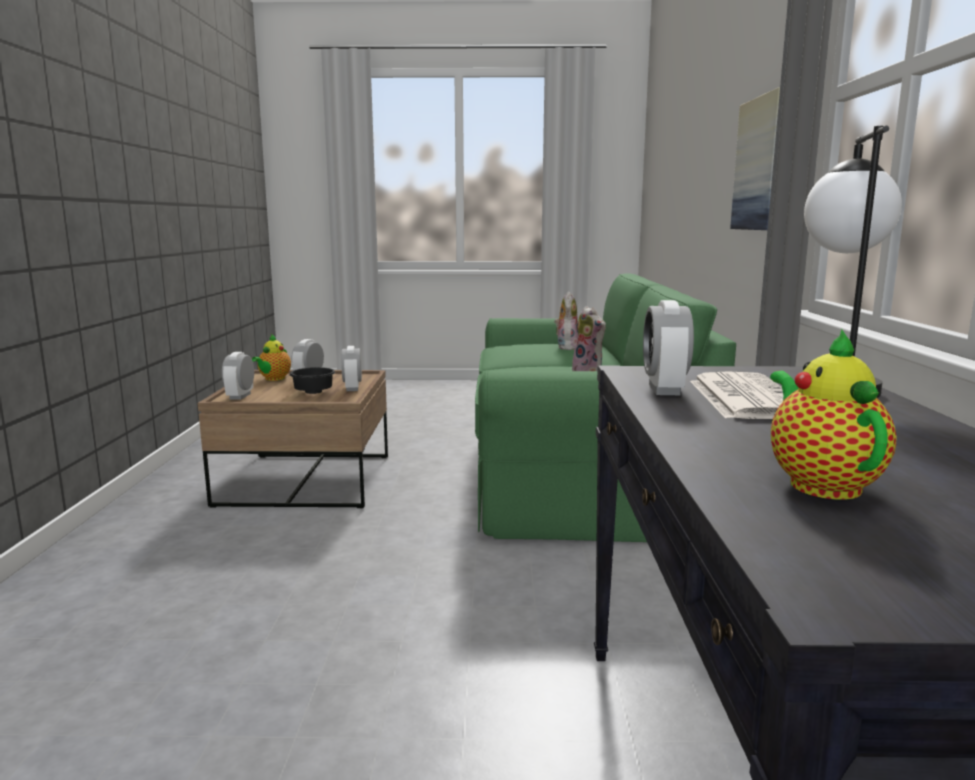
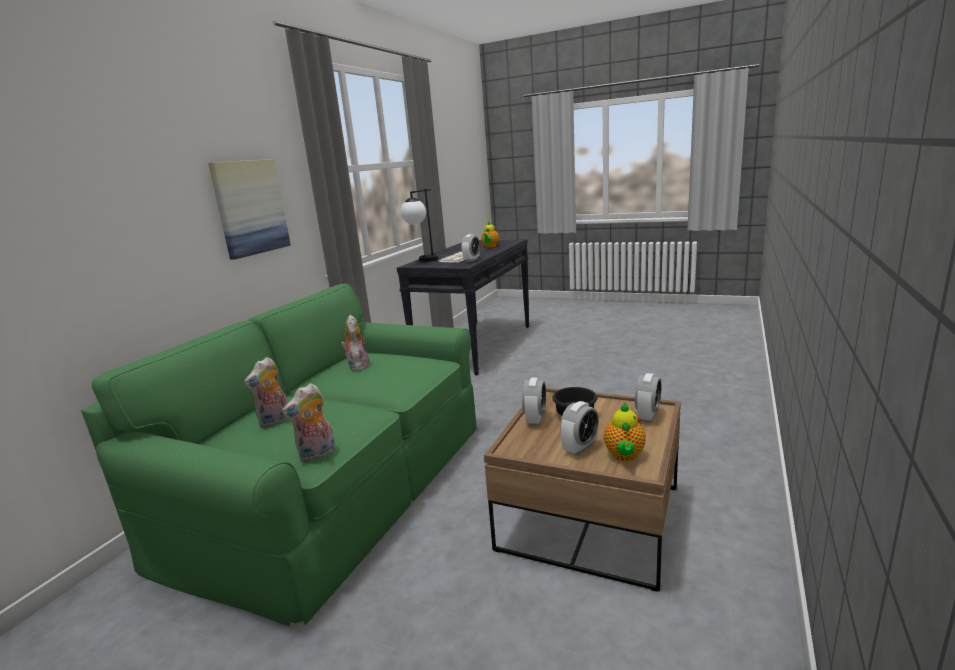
camera: 155 degrees left, 5 degrees up
(273, 379) = (624, 456): teapot -> teapot turned 150 degrees clockwise
(498, 346) = (317, 454): none -> plush toy

